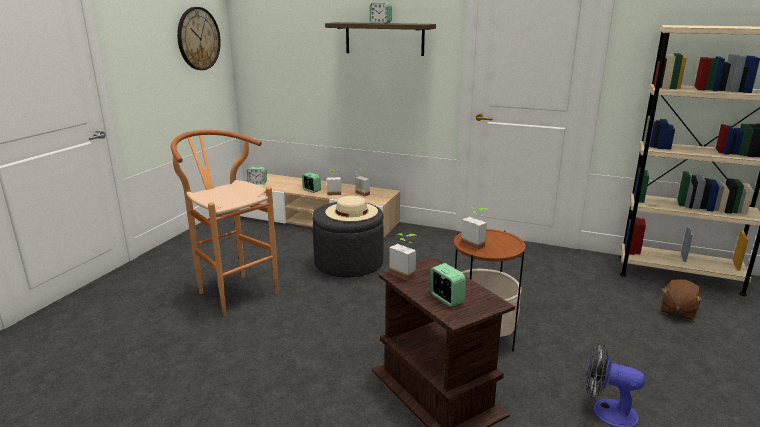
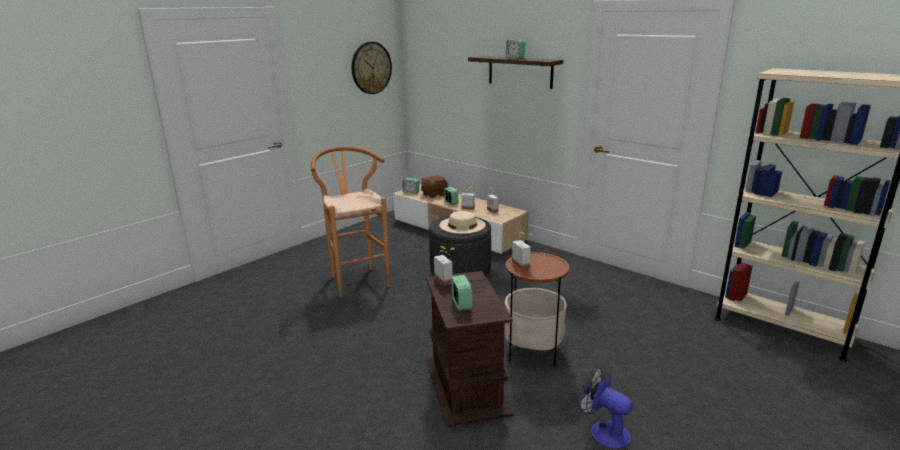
camera: 20 degrees right, 0 degrees up
(678, 311) = (750, 362): brown plush toy -> brown plush toy (434, 194)

